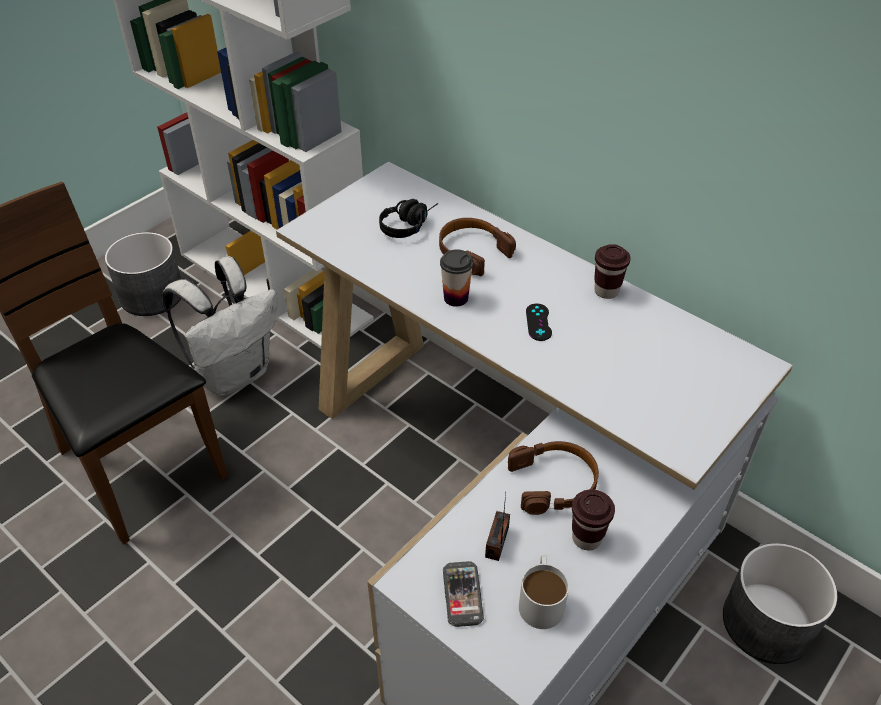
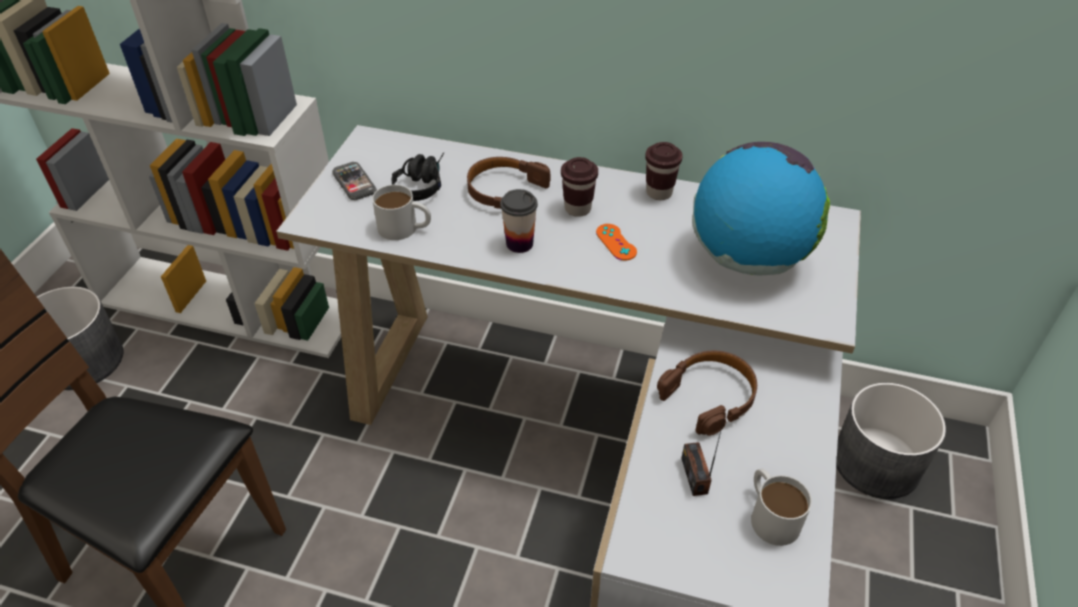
camera: 25 degrees left, 0 degrees up
(235, 373) = (233, 414): white backpack -> none
(372, 257) = (405, 228): none -> white mug
(462, 594) = (695, 542): phone -> phone (354, 182)
(538, 322) = (616, 242): black game controller -> orange game controller
(586, 538) = (773, 438): brown cup -> brown cup (578, 208)
(649, 374) = (749, 258): none -> globe

